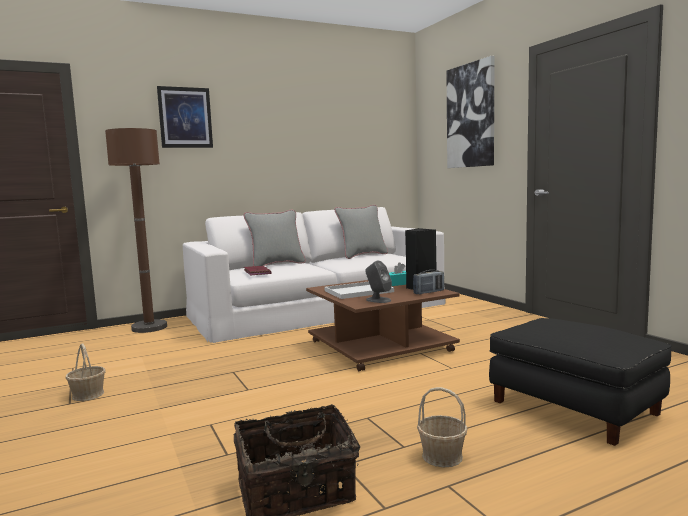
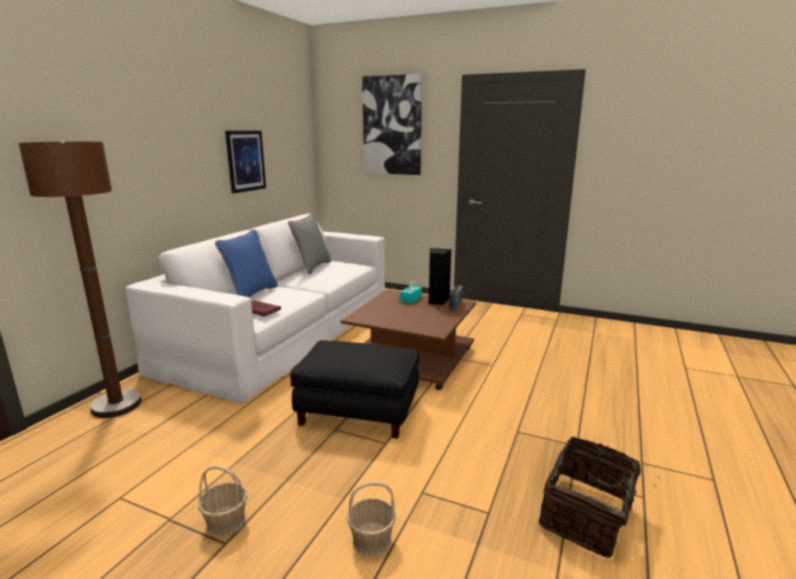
camera: 40 degrees left, 10 degrees up
(185, 117) = (105, 117): picture -> picture (245, 161)
(276, 264) = (251, 294): grey pillow -> blue pillow
(358, 291) = (399, 316): white tray -> none
(378, 300) = (438, 323): grey speaker -> none
(442, 456) = (605, 442): basket -> basket (371, 540)
(572, 408) = (602, 376): black ottoman -> black ottoman (357, 411)

